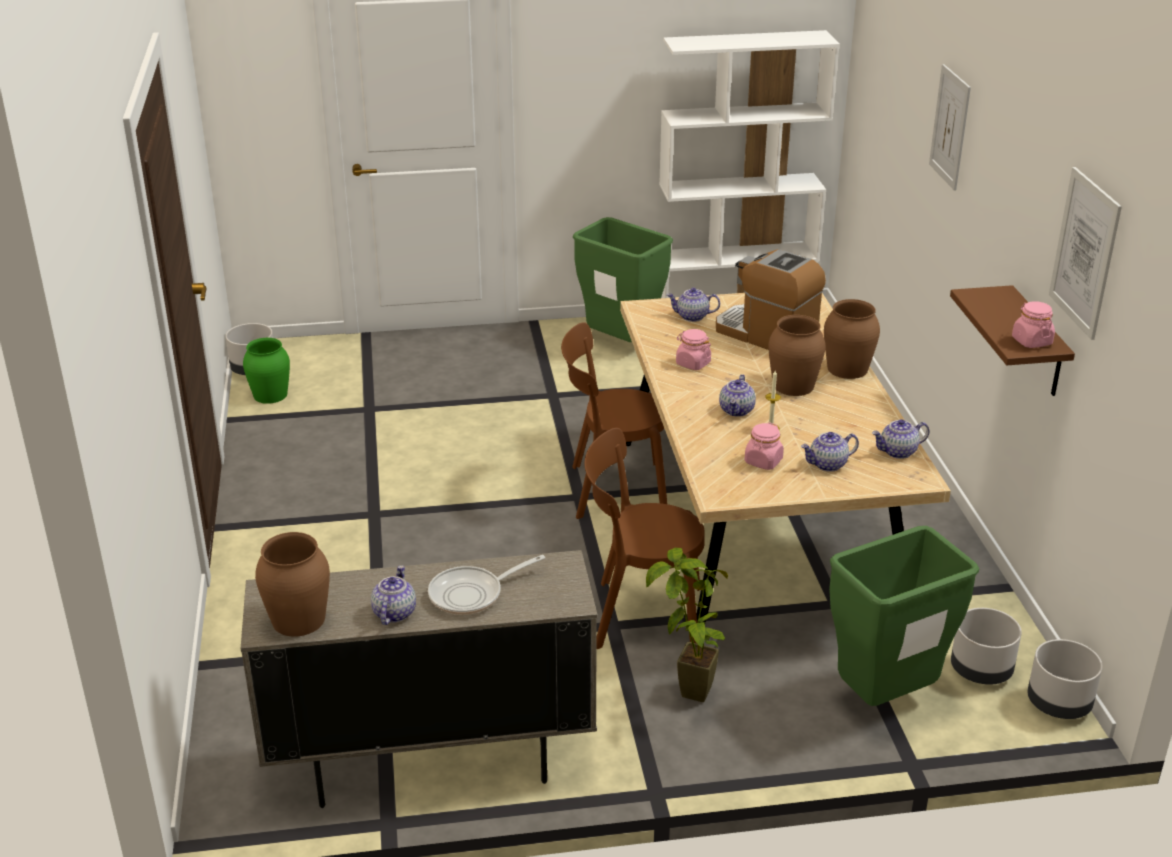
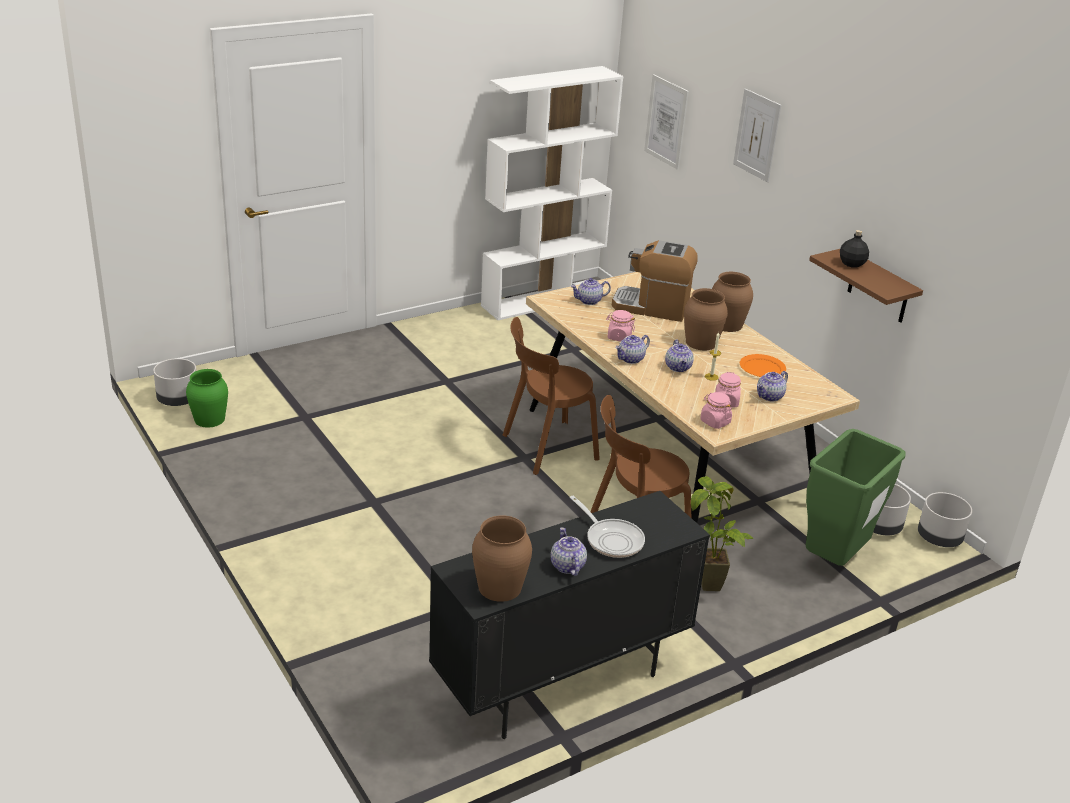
camera: 25 degrees left, 0 degrees up
(430, 763) = (561, 683): beige cabinet -> black cabinet
(472, 594) = (611, 539): frying pan -> frying pan turned 75 degrees counterclockwise
(622, 345) = (471, 333): green trash can -> none
(848, 429) = (762, 368): none -> orange plate
(898, 452) = (807, 379): teapot -> teapot (631, 359)
(999, 307) = (851, 264): none -> black bottle
(1031, 341) = (891, 285): pink jar -> pink jar (715, 422)
(1084, 252) = (929, 218): picture -> picture (666, 121)

